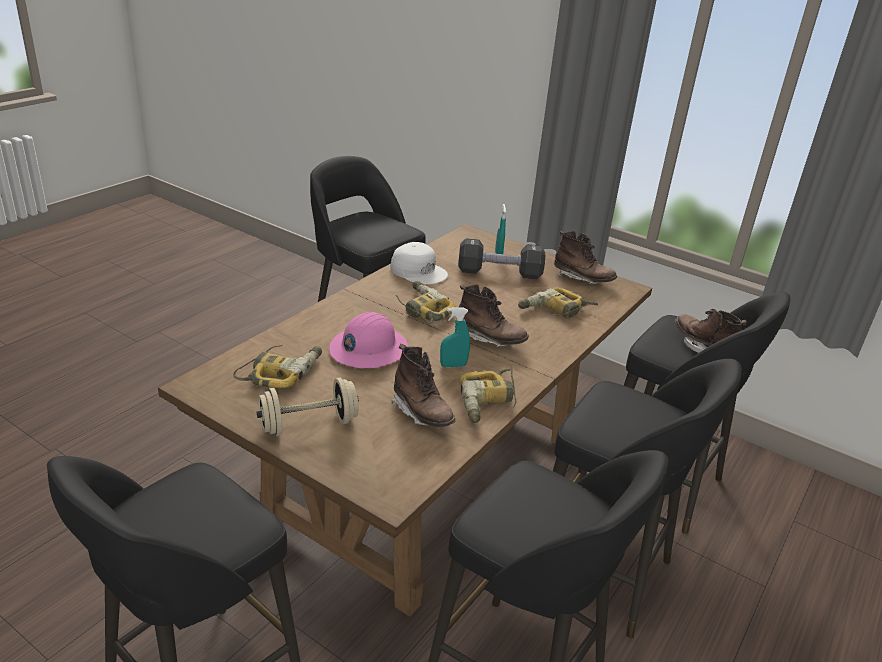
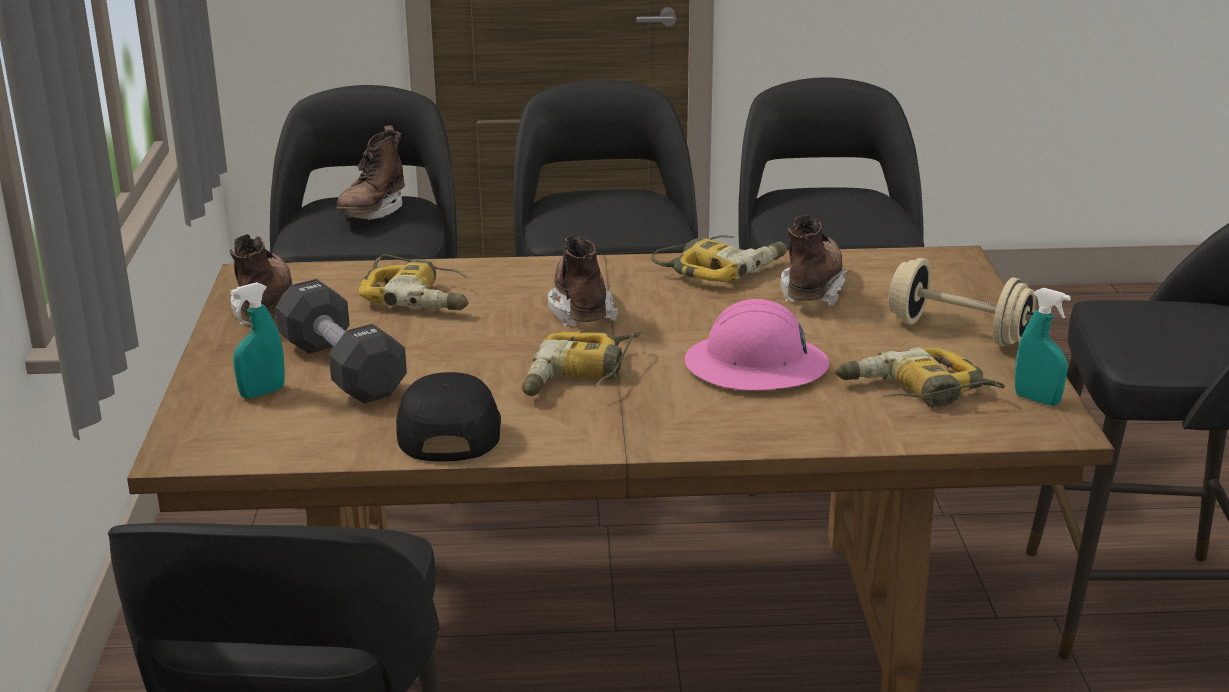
camera: 125 degrees left, 5 degrees down
(419, 271) = (447, 430): white cap -> black cap
(453, 365) = (686, 308): turquoise spray bottle -> turquoise spray bottle (1037, 399)

